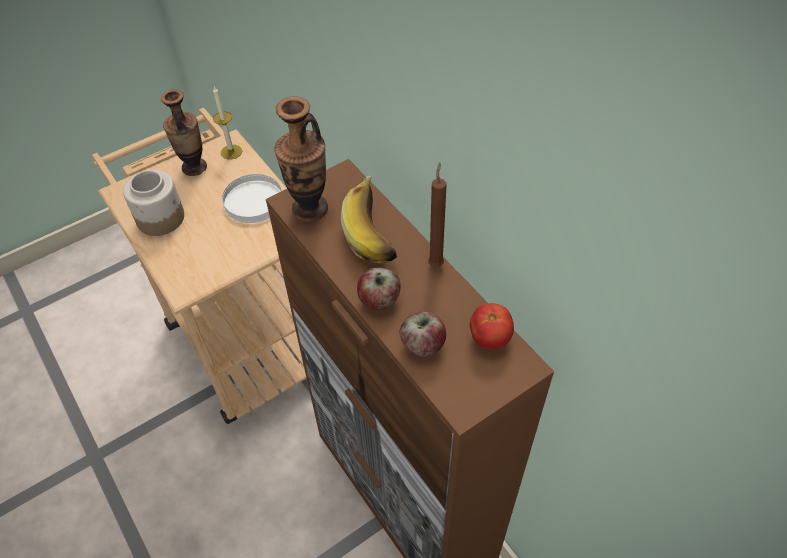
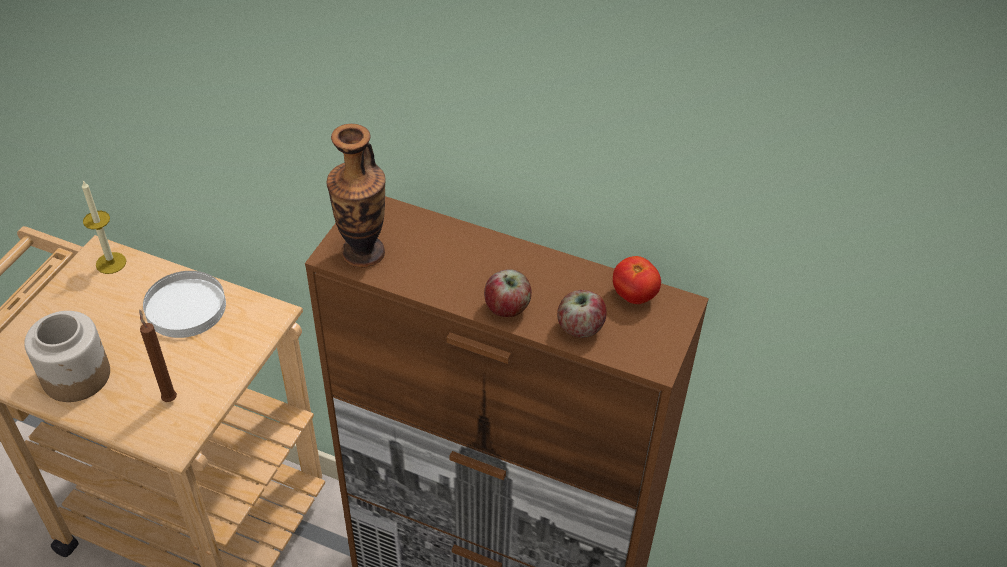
camera: 35 degrees left, 5 degrees down
(194, 167) = (74, 299): vase -> none
(377, 231) = (451, 246): banana -> none
(436, 263) = (533, 251): brown candle -> brown candle (169, 398)

